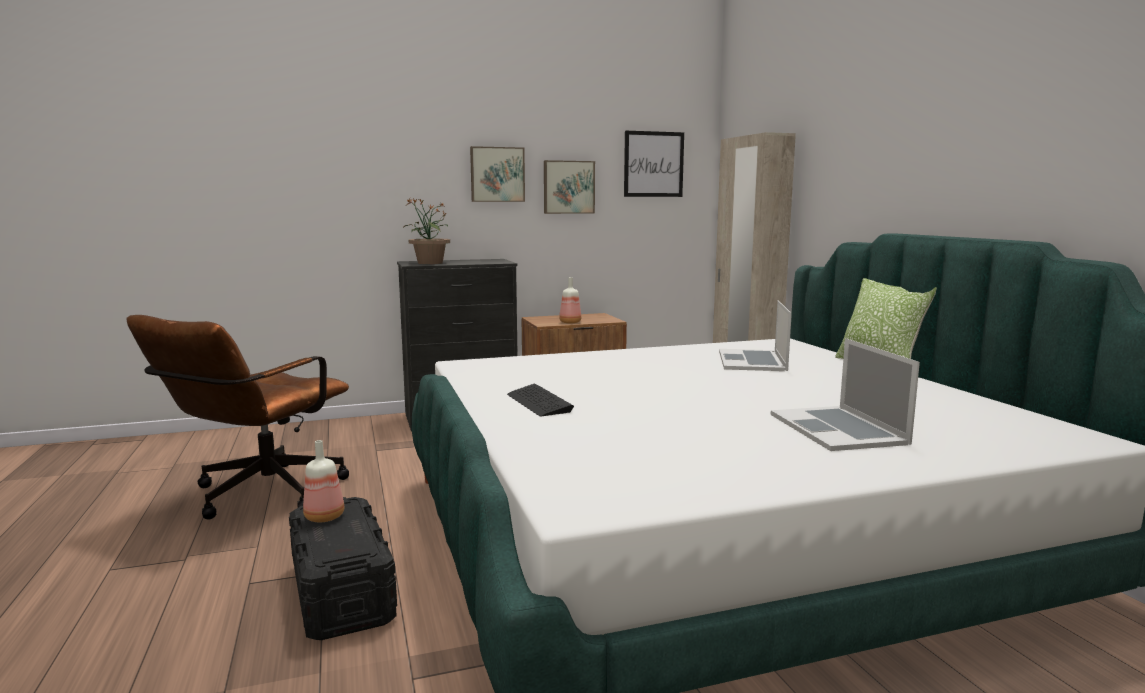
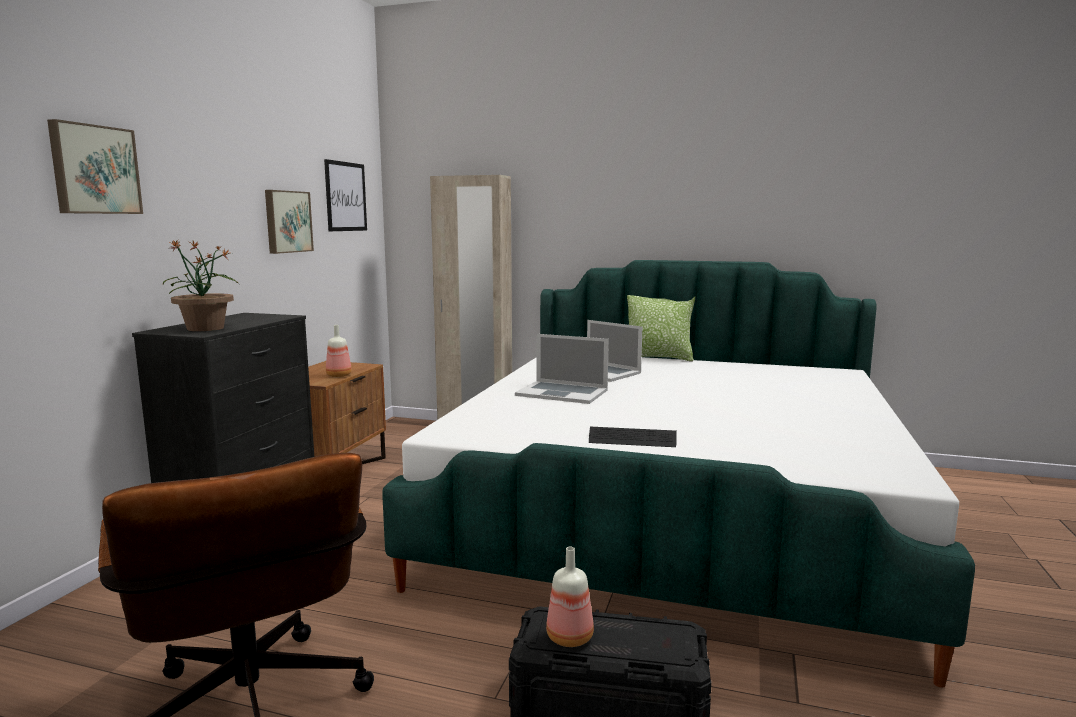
camera: 55 degrees left, 0 degrees up
(497, 174) = (224, 206): picture -> picture (94, 170)
(838, 429) = (787, 397): laptop -> laptop (562, 392)

